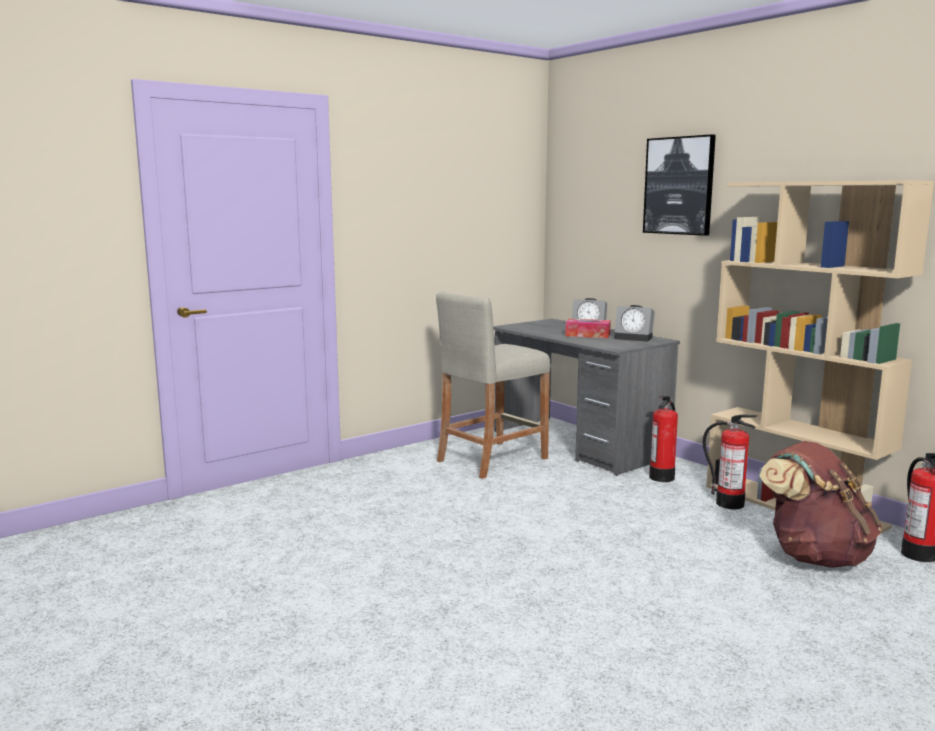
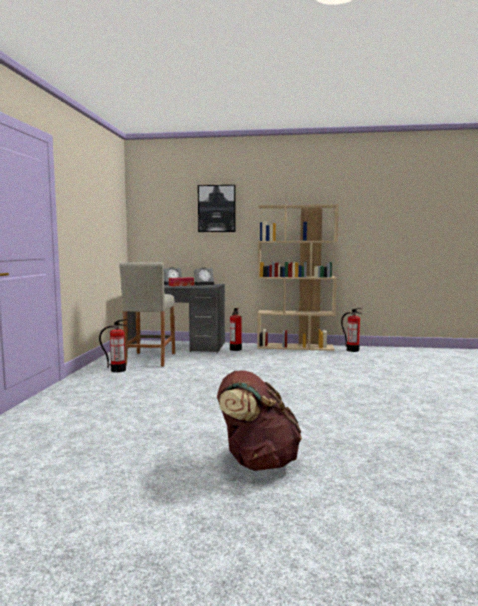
camera: 45 degrees left, 5 degrees down
(729, 503) = (276, 351): fire extinguisher -> fire extinguisher (118, 370)
(814, 556) = (330, 358): brown backpack -> brown backpack (257, 461)

